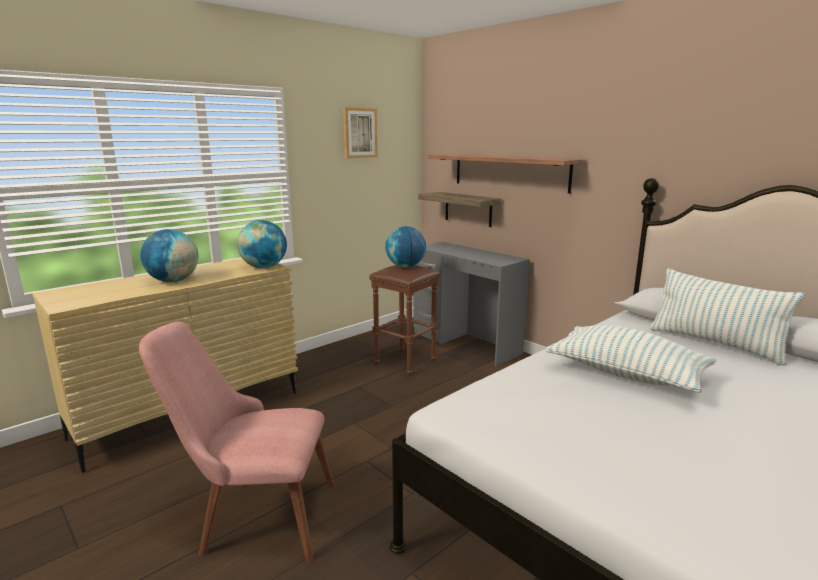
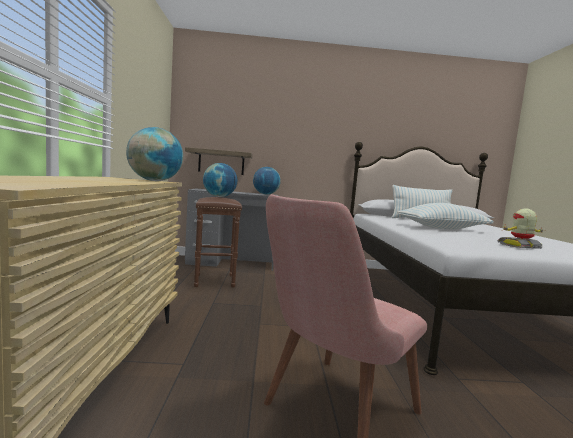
camera: 50 degrees left, 10 degrees down
(173, 281) = (91, 180): globe -> globe (265, 194)
(359, 133) = (148, 83): picture -> none
(509, 172) = (259, 136): shelf -> none
(583, 446) = (519, 246): none -> toy robot

